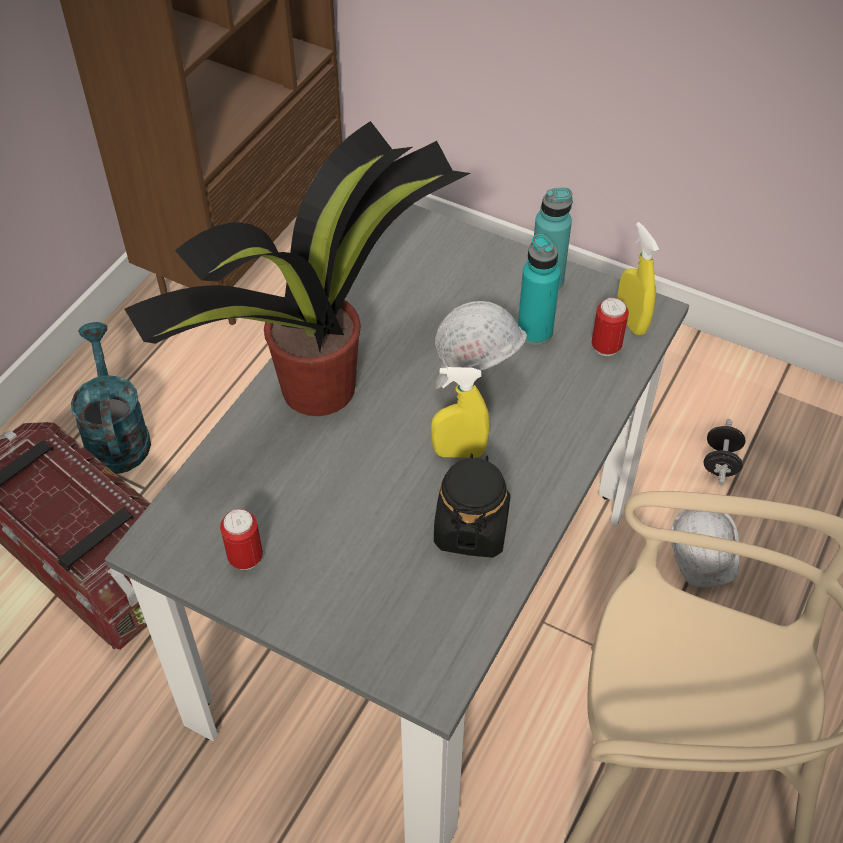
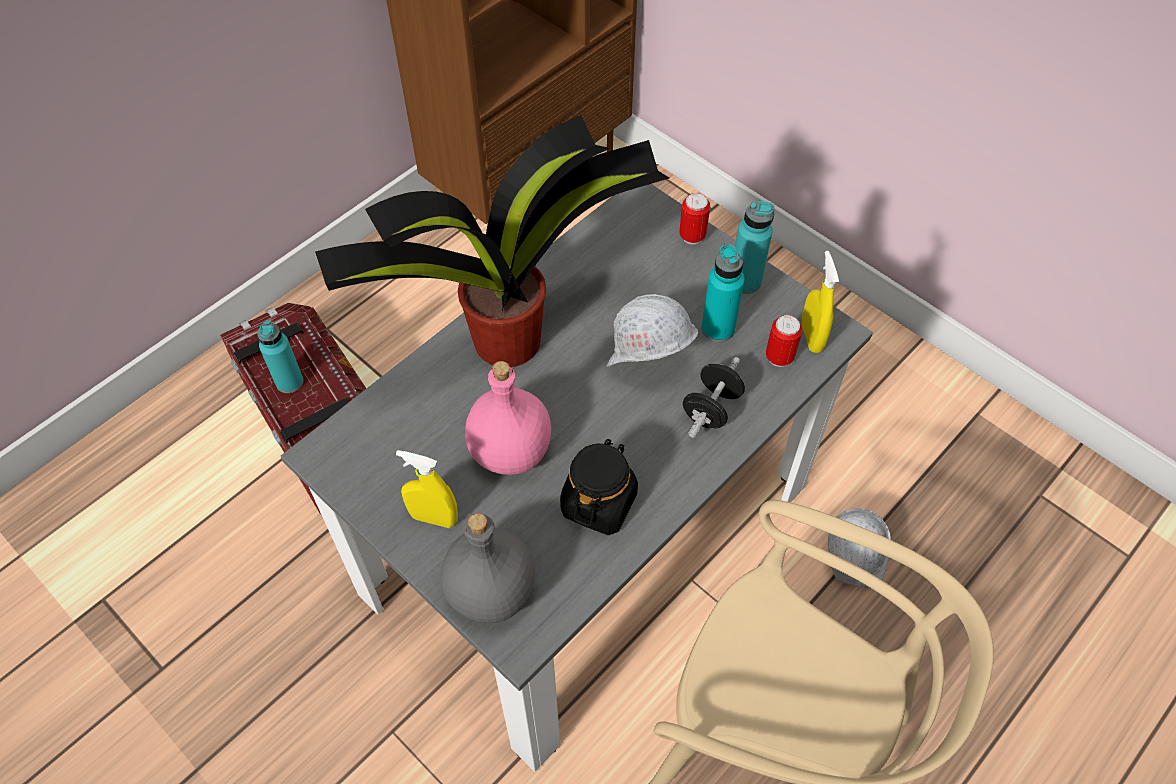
camera: 15 degrees right, 5 degrees up
(51, 505) = (289, 382): none -> turquoise bottle
(116, 435) = (372, 325): turquoise watering can -> none
(245, 558) = (396, 483): can -> can (692, 236)
(360, 496) = (511, 450): none -> pink bottle
(386, 646) = (490, 593): none -> grey bottle
(459, 452) = (611, 429): yellow spray bottle -> yellow spray bottle (434, 518)
(720, 462) = (902, 470): black dumbbell -> black dumbbell (711, 409)

